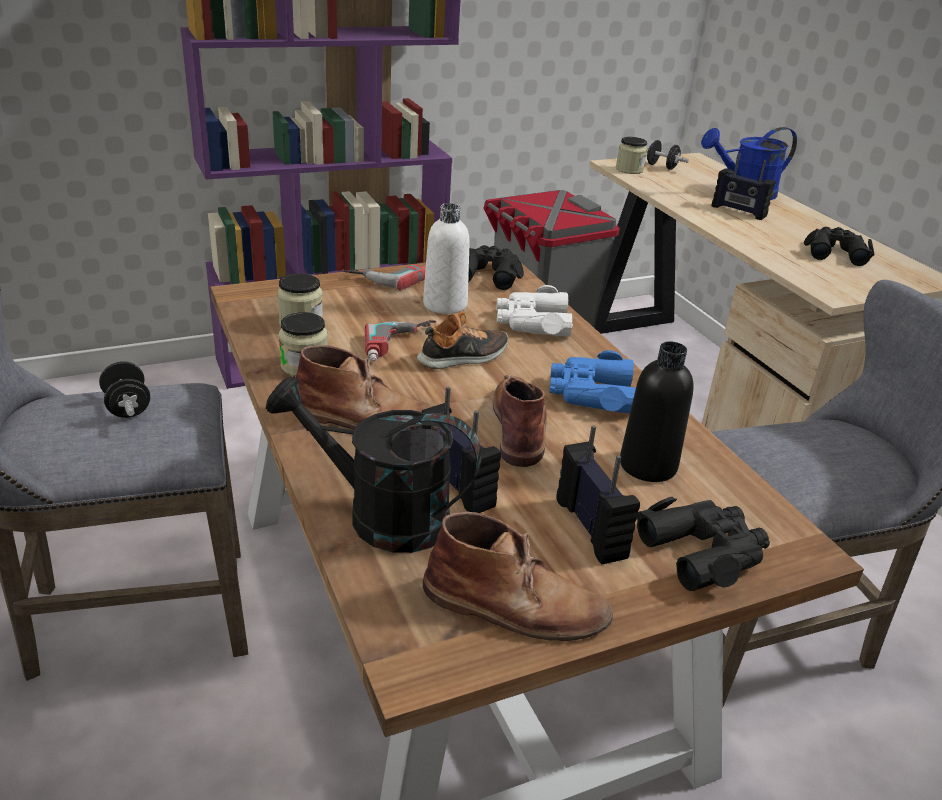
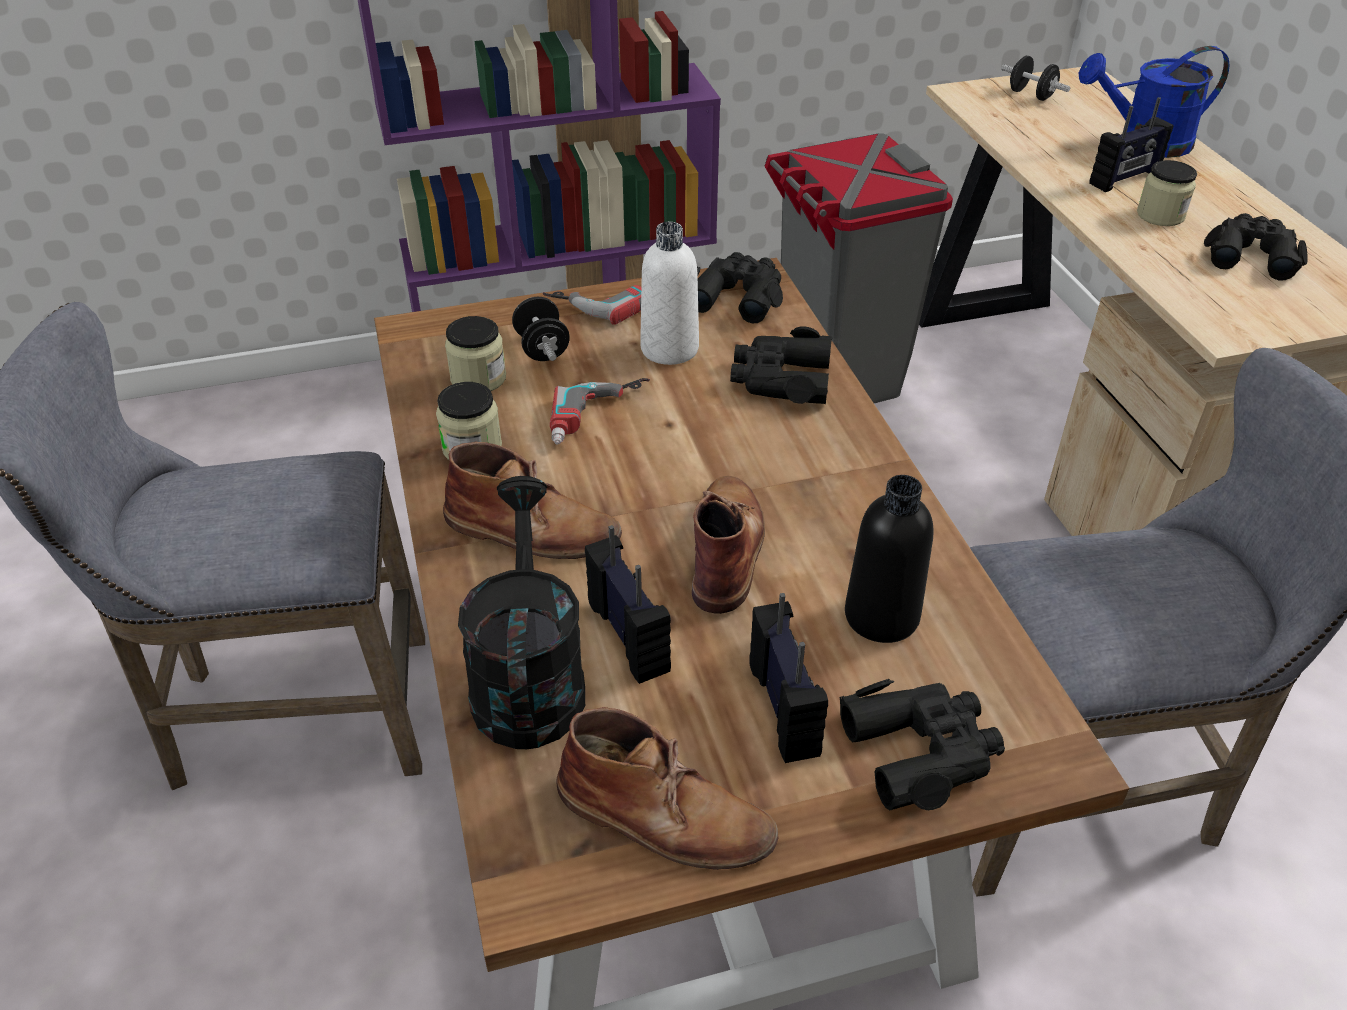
camera: 10 degrees right, 10 degrees up
(127, 407) = (263, 492): black dumbbell -> black dumbbell (542, 349)
(381, 515) = (527, 678): black watering can -> black watering can turned 60 degrees clockwise
(464, 357) = (677, 436): shoe -> none
(532, 322) = (781, 379): white binoculars -> black binoculars
(591, 393) = (833, 498): blue binoculars -> none
(629, 170) = (981, 102): jar -> jar (1160, 215)
(738, 211) = (1125, 179): radio -> radio turned 75 degrees counterclockwise

